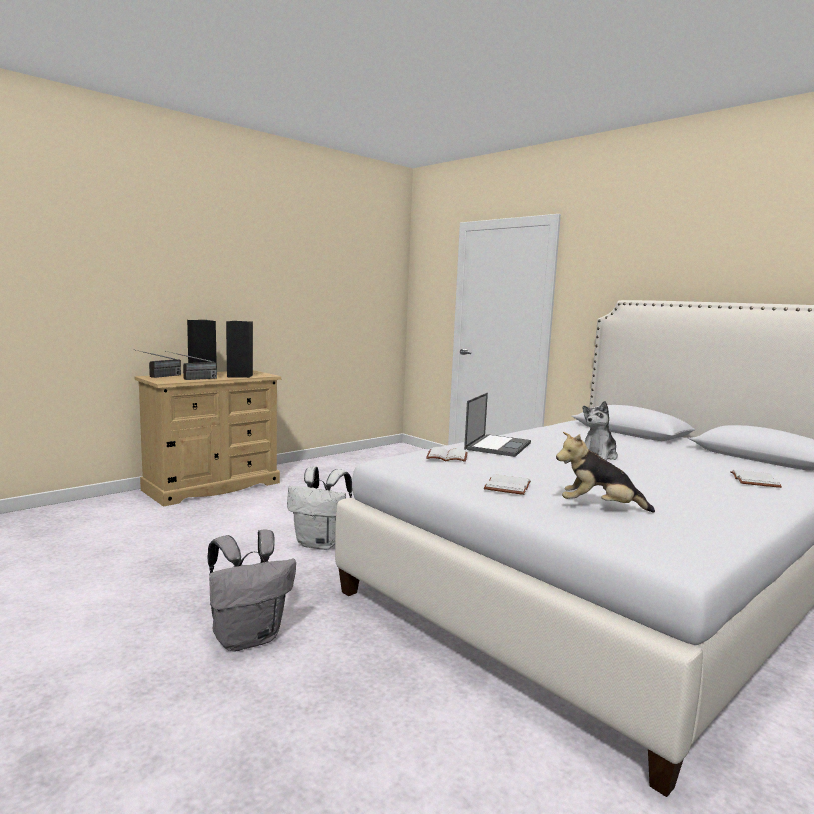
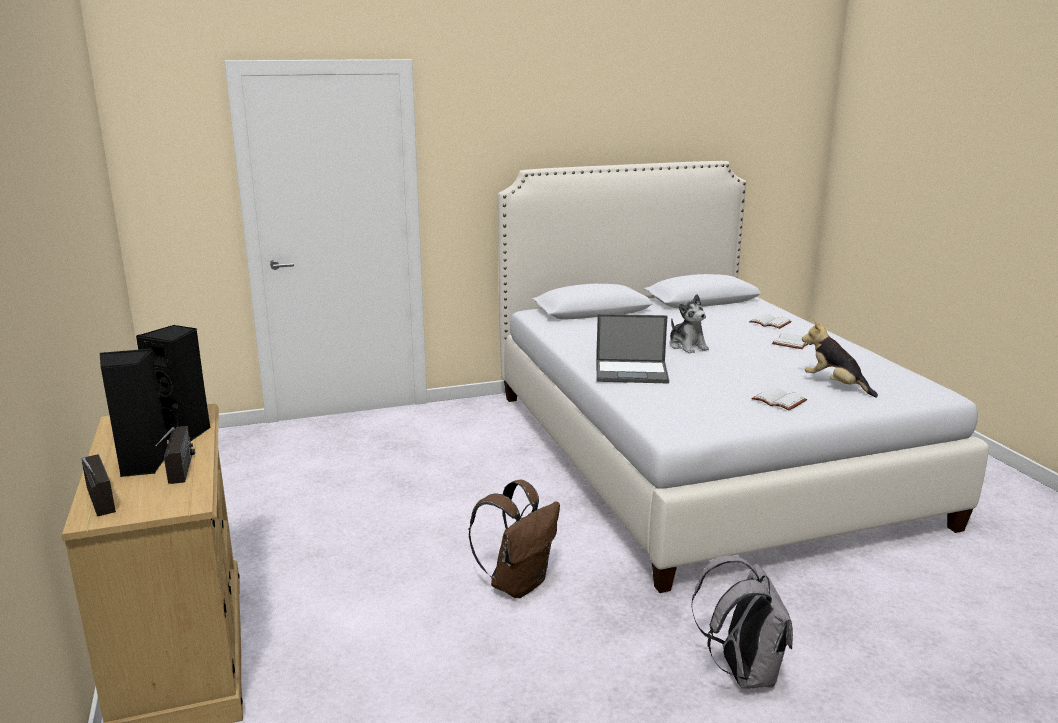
camera: 65 degrees left, 10 degrees up
(321, 544) = (518, 583): white backpack -> brown backpack
(446, 457) = (679, 402): white book -> white book (793, 343)
(498, 446) = (632, 372): laptop -> laptop turned 135 degrees clockwise
(599, 508) = (835, 385): plush toy -> plush toy turned 105 degrees clockwise

